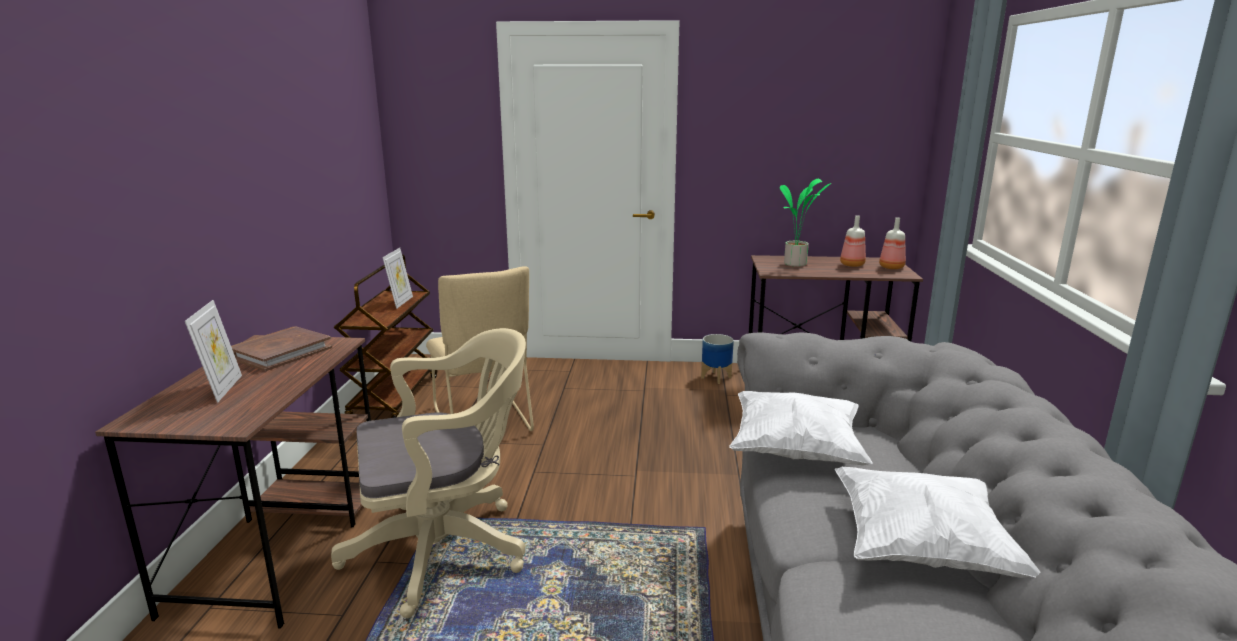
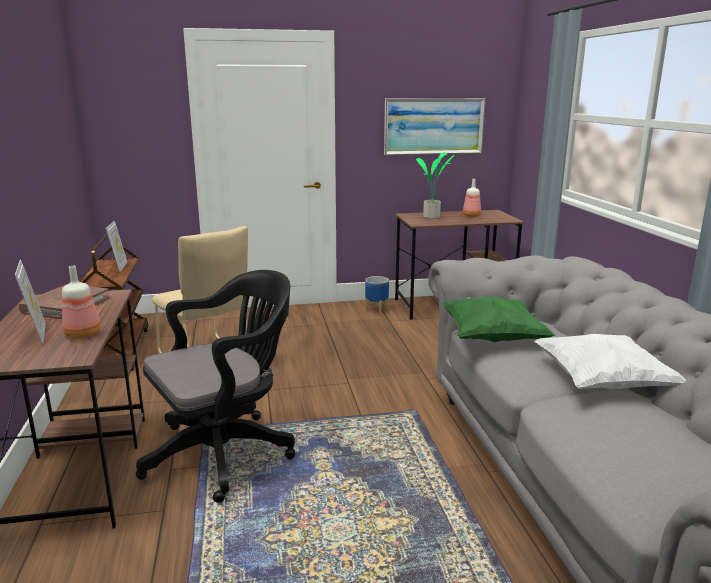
camera: 15 degrees left, 0 degrees up
(447, 549) = (225, 452): beige office chair -> black office chair
(795, 451) = (492, 338): white pillow -> green pillow
(809, 143) = (433, 126): none -> picture
(891, 267) = (498, 216): bottle -> bottle (83, 333)

